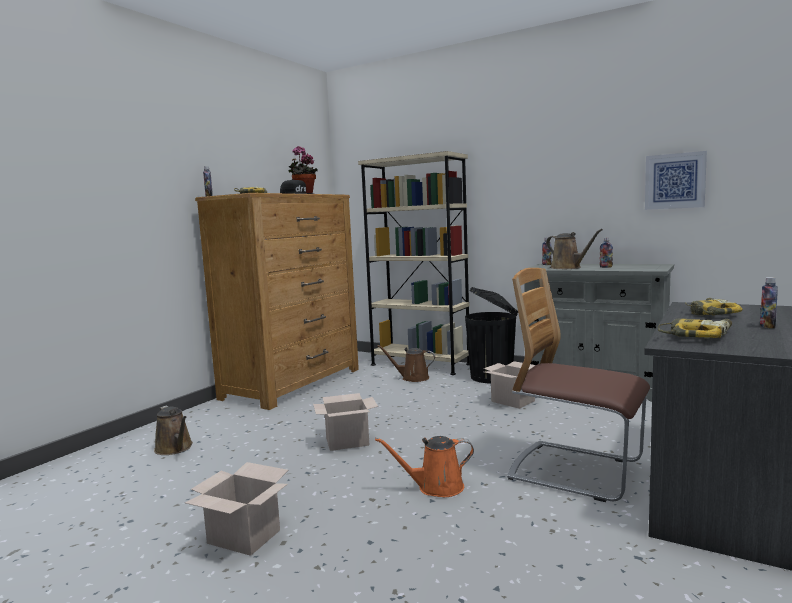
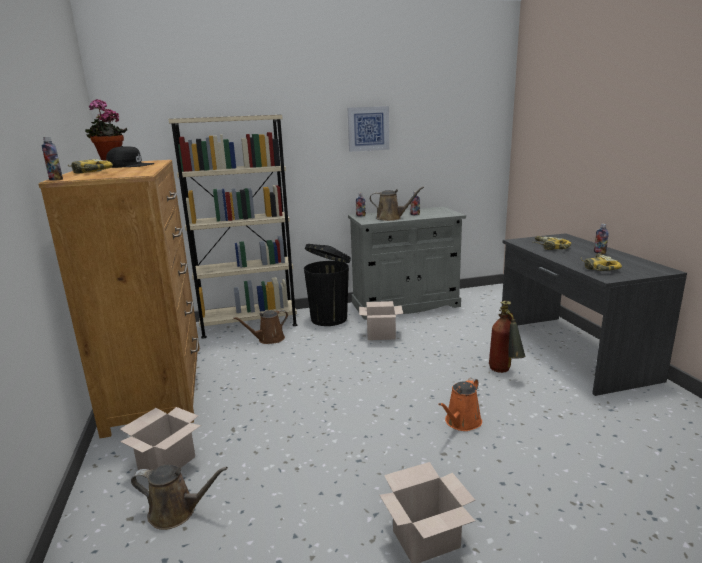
camera: 45 degrees left, 10 degrees up
(348, 441) = (333, 418): cardboard box -> cardboard box (167, 462)
(576, 471) = (504, 372): chair -> fire extinguisher
(675, 181) = (443, 145): picture -> picture (368, 129)

